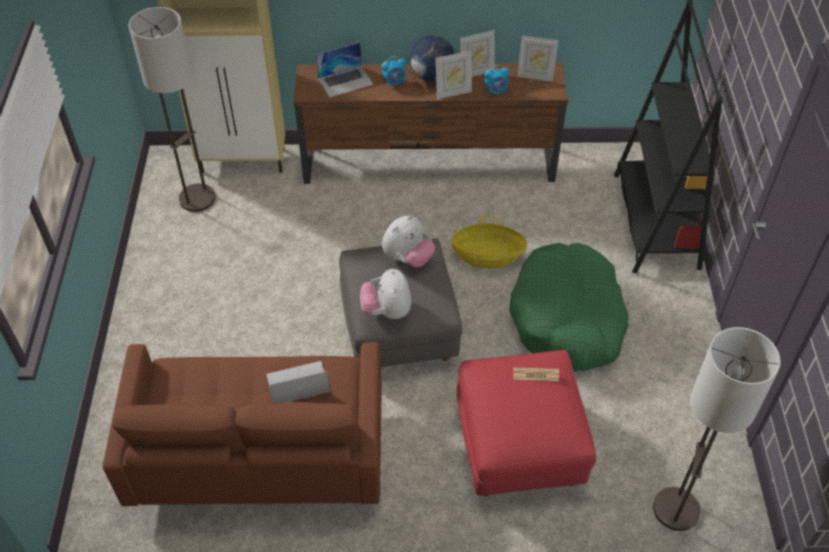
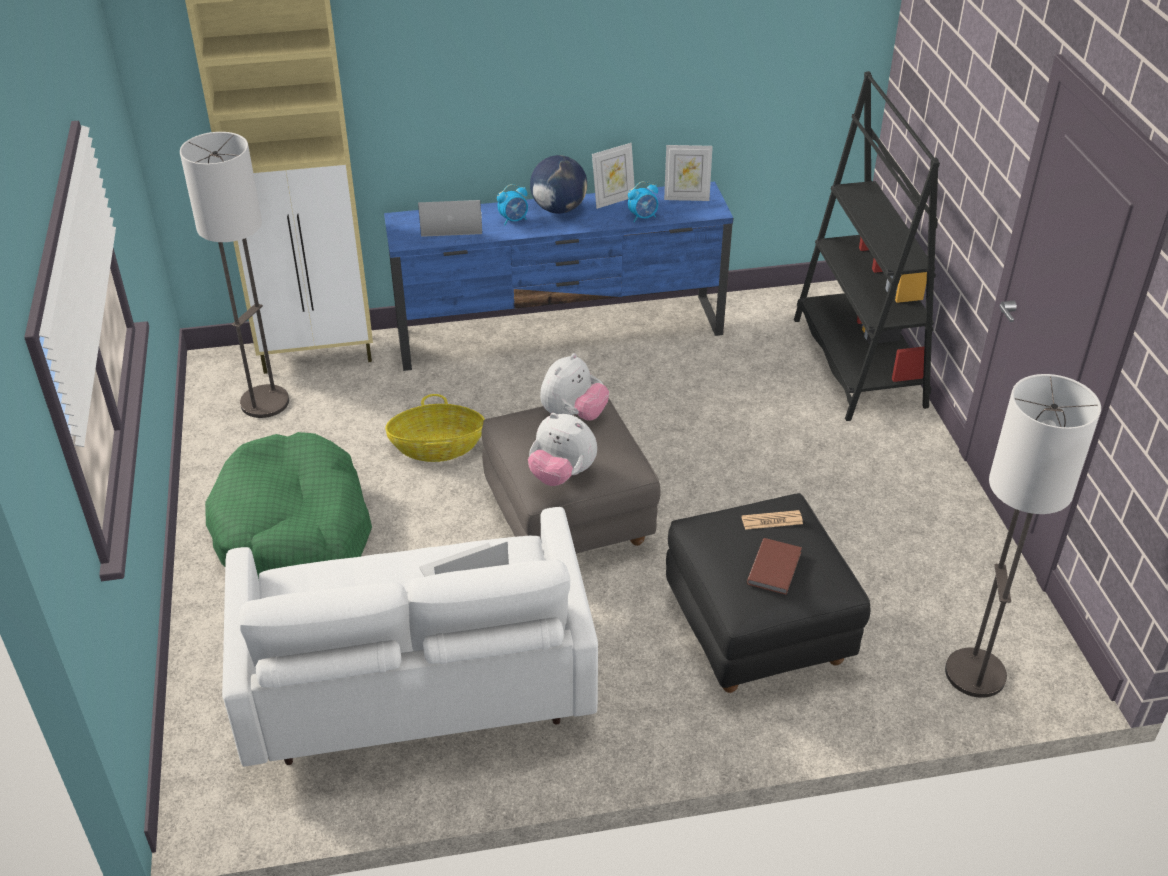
camera: 10 degrees left, 10 degrees down
(258, 455) = (415, 687): brown sofa -> white sofa
(345, 81) = (451, 224): laptop -> laptop turned 150 degrees counterclockwise
(387, 311) = (562, 475): plush toy -> plush toy turned 45 degrees counterclockwise
(430, 164) = (561, 332): brown tv stand -> blue tv stand
(453, 93) = (590, 223): picture frame -> none
(488, 256) = (661, 424): basket -> basket (438, 448)
(519, 446) = (758, 630): red ottoman -> black ottoman
(528, 417) = (776, 568): none -> brown book
(567, 318) = (780, 480): green dog bed -> green dog bed (294, 531)

